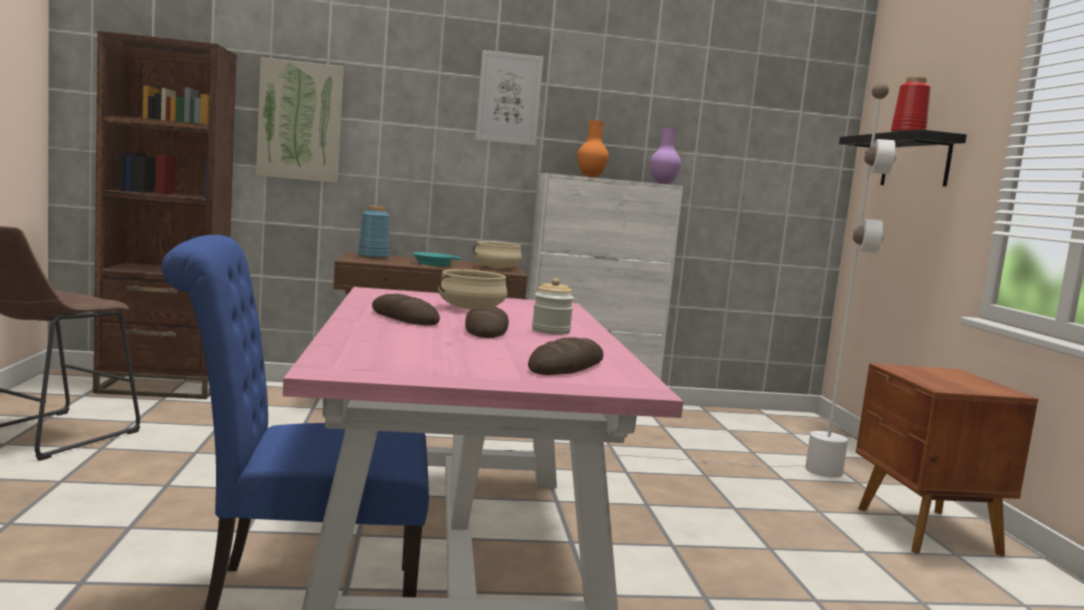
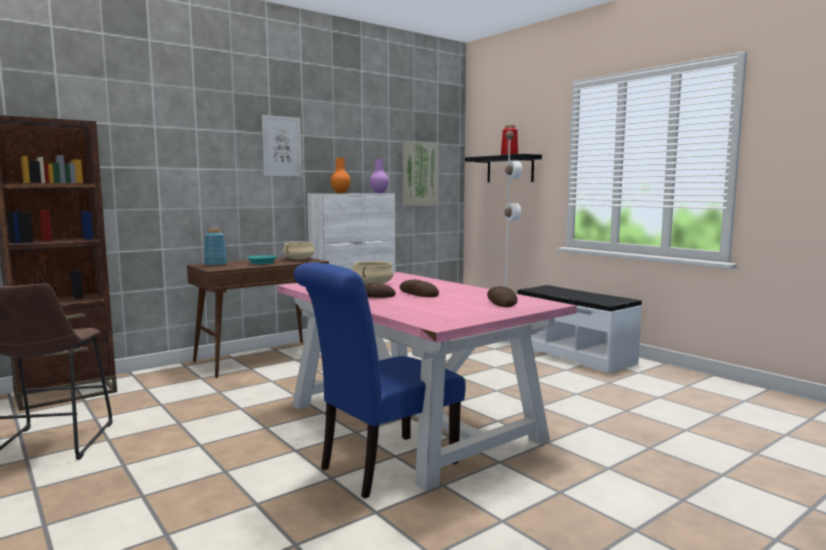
camera: 30 degrees left, 0 degrees up
(300, 121) = (139, 173): picture -> picture (419, 173)
(551, 331) = (441, 288): jar -> none
(926, 531) = (574, 355): brown nightstand -> white bench

